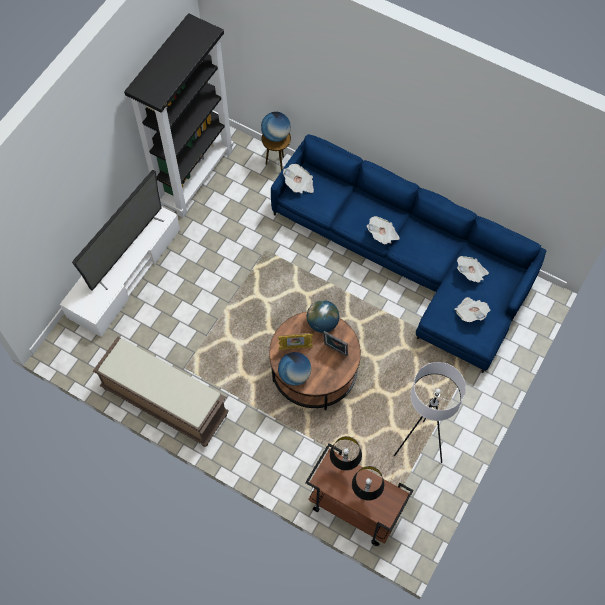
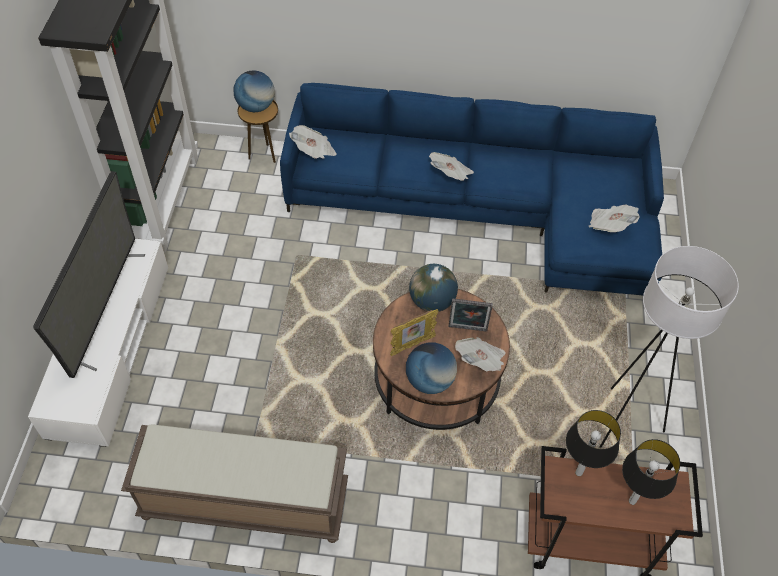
camera: 25 degrees left, 10 degrees down
(471, 273) = (582, 181): newspaper -> newspaper (480, 361)

